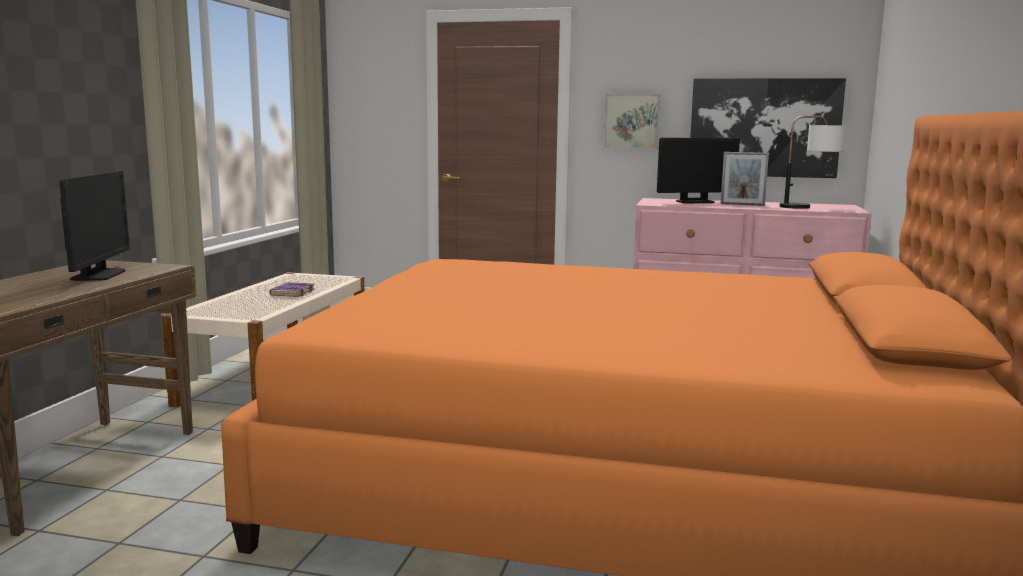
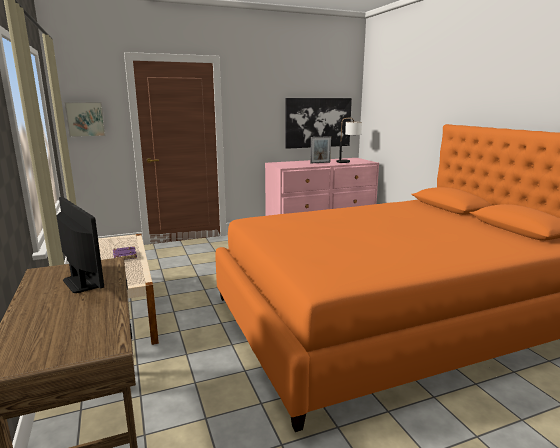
camera: 35 degrees left, 5 degrees up
(631, 121) = (256, 121): picture -> picture (85, 119)
(695, 202) = (296, 163): monitor -> none

